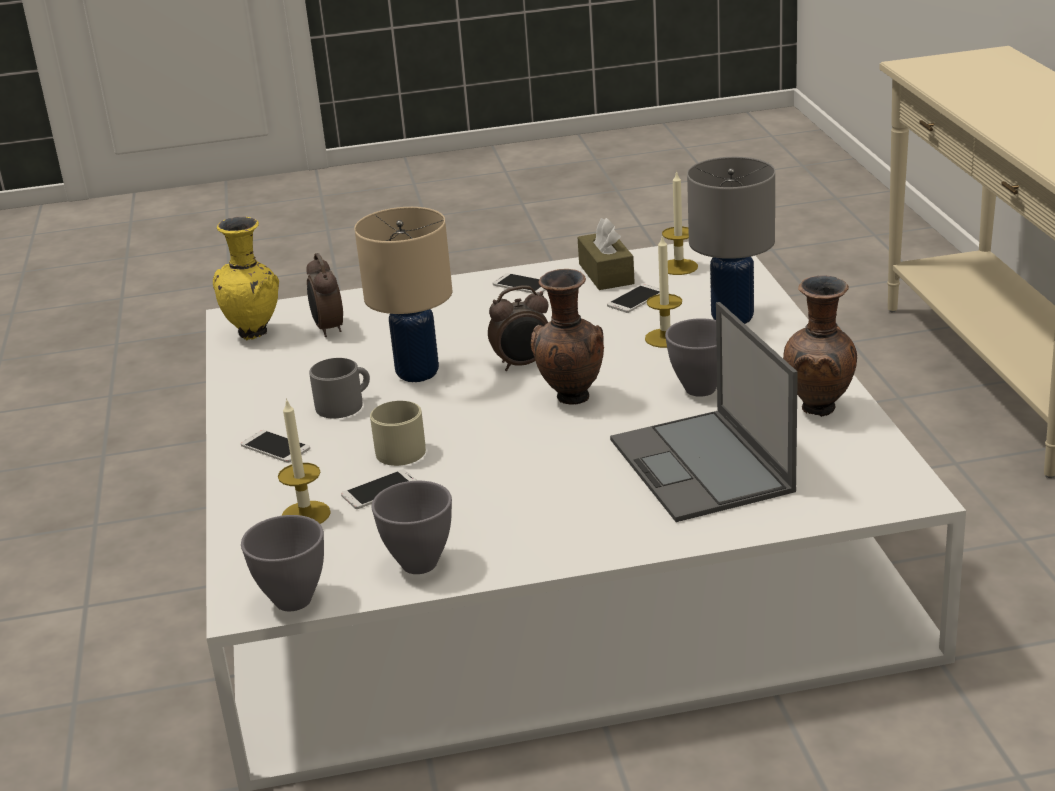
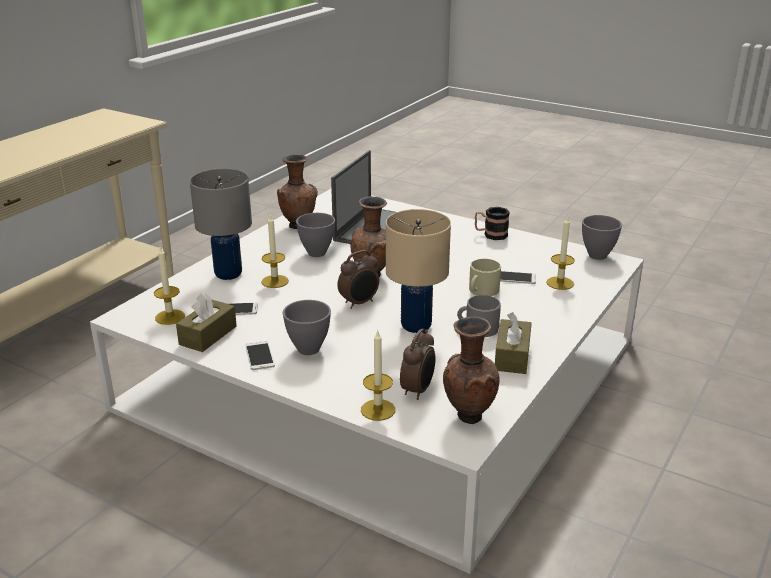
camera: 140 degrees left, 0 degrees up
(255, 333) = (467, 416): yellow vase -> brown vase
(269, 396) = (512, 356): none -> brown tissue box
(275, 447) = (541, 322): phone -> none
(343, 303) = (378, 410): none -> candle
(420, 563) = (533, 246): grey bowl -> grey bowl (307, 349)
(521, 550) = (490, 235): none -> mug
(523, 365) = (359, 303): alarm clock -> alarm clock turned 120 degrees clockwise

